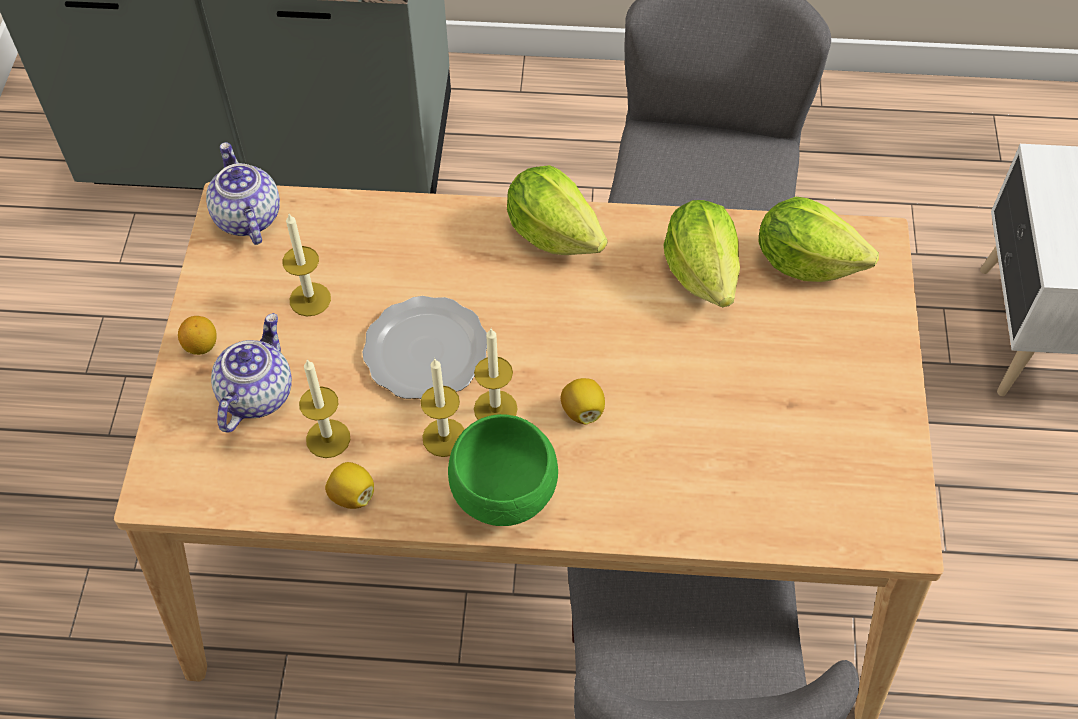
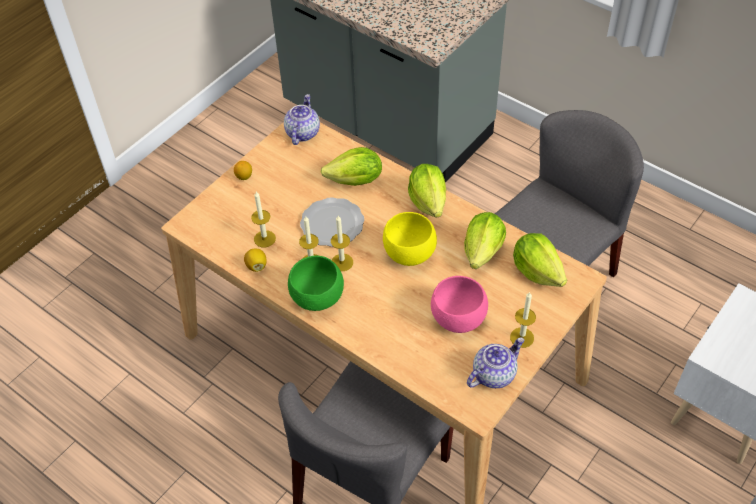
camera: 35 degrees right, 5 degrees down
(256, 394) = (250, 206): teapot -> teapot (493, 374)
(310, 299) = (301, 179): candle -> candle (522, 337)
(407, 256) = (356, 181): none -> lettuce
(582, 410) = (378, 282): lemon -> none
(594, 339) = (409, 255): none -> yellow bowl
(755, 405) = (458, 320): none -> pink bowl

